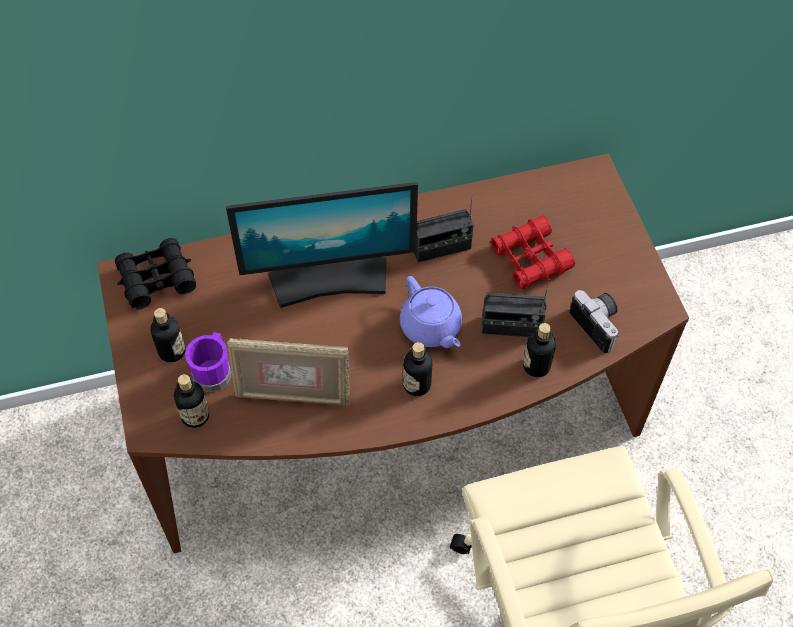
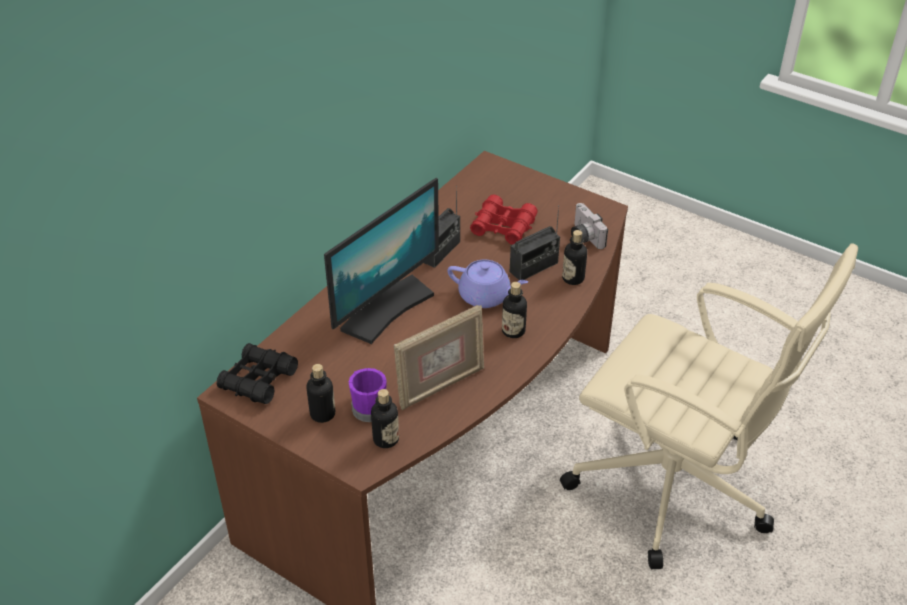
camera: 40 degrees left, 15 degrees down
(598, 324) = (583, 237): camera -> camera turned 135 degrees counterclockwise

